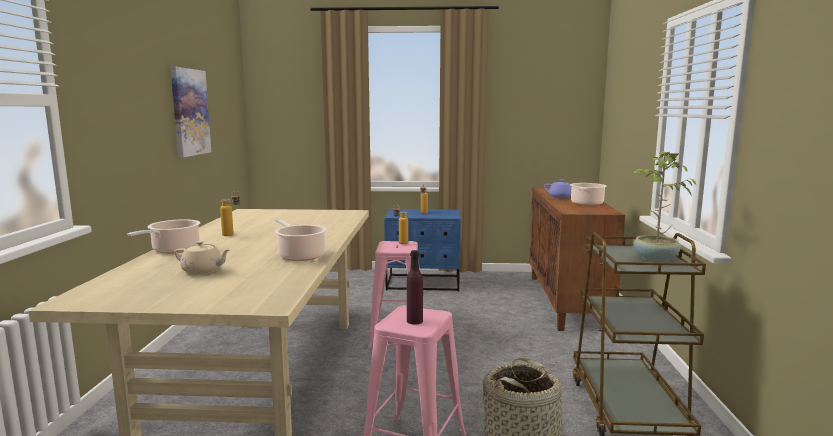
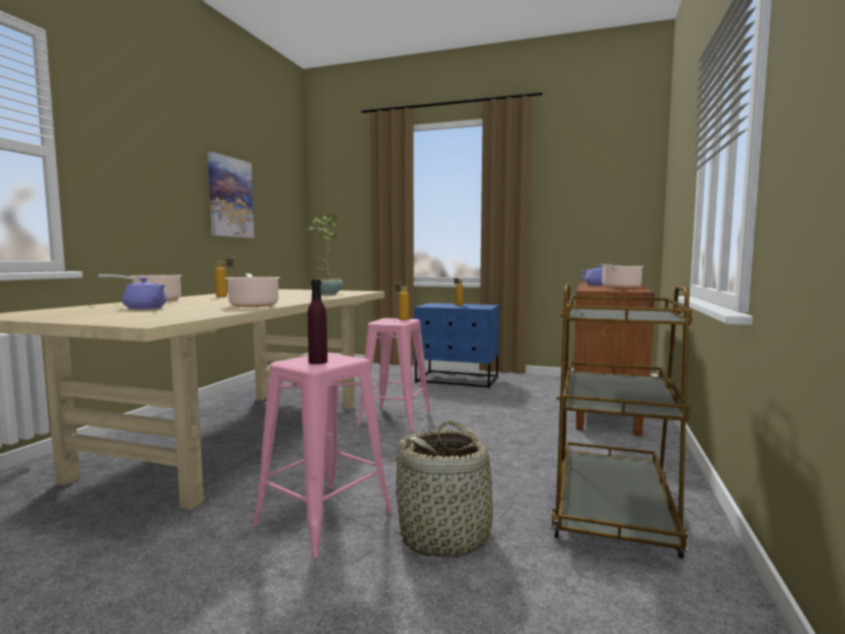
camera: 15 degrees right, 5 degrees down
(203, 271) = (146, 308): beige teapot -> purple teapot
(655, 259) = (639, 314): potted plant -> potted plant (326, 294)

